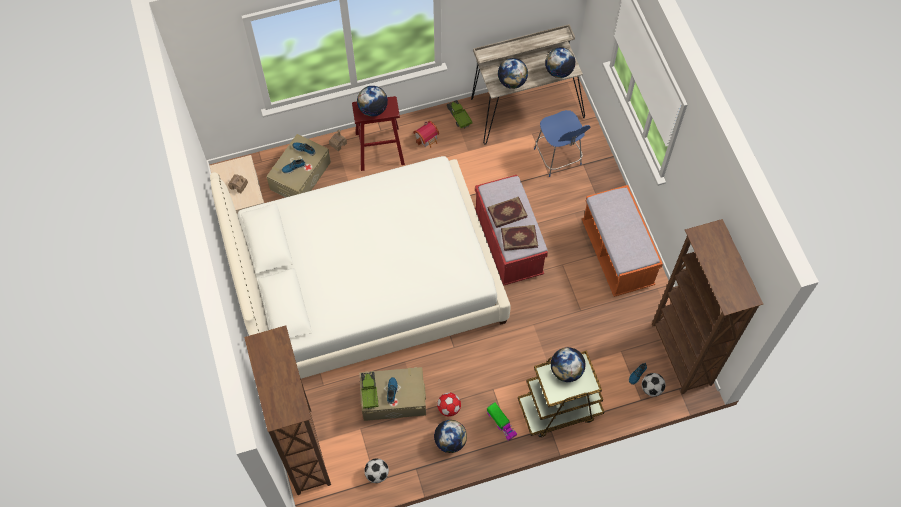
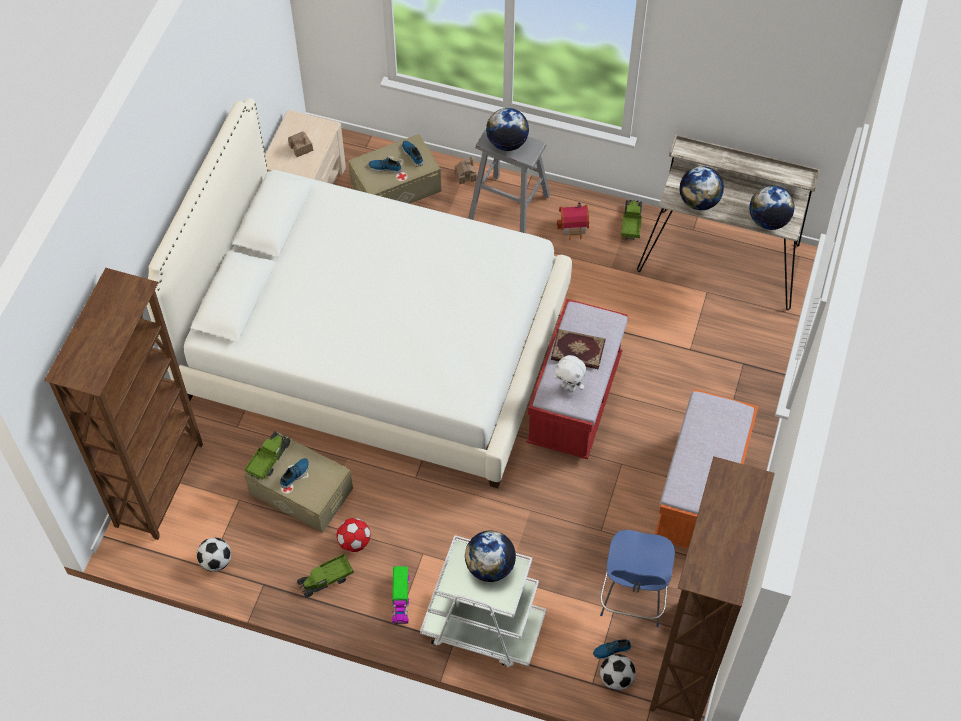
camera: 35 degrees right, 5 degrees down
(380, 148) = (509, 207): red stool -> grey stool
(450, 441) = (326, 580): globe -> toy truck
(519, 238) = (569, 387): book -> white plush toy
(558, 158) = (716, 338): blue chair -> blue chair (632, 597)
(559, 409) = (482, 627): brown cart -> white cart

